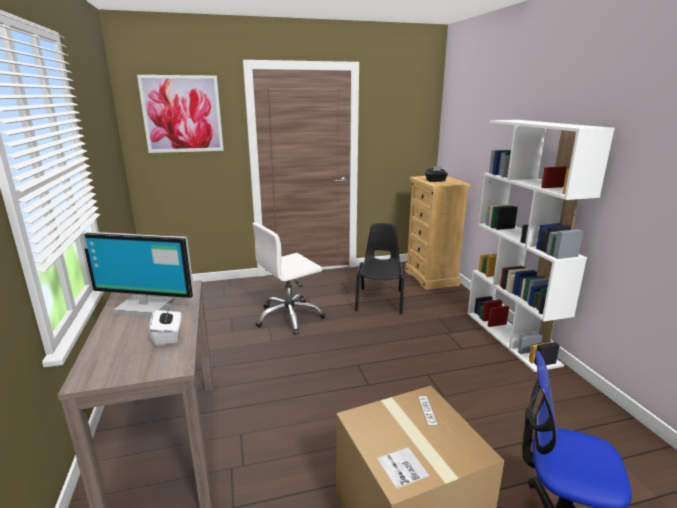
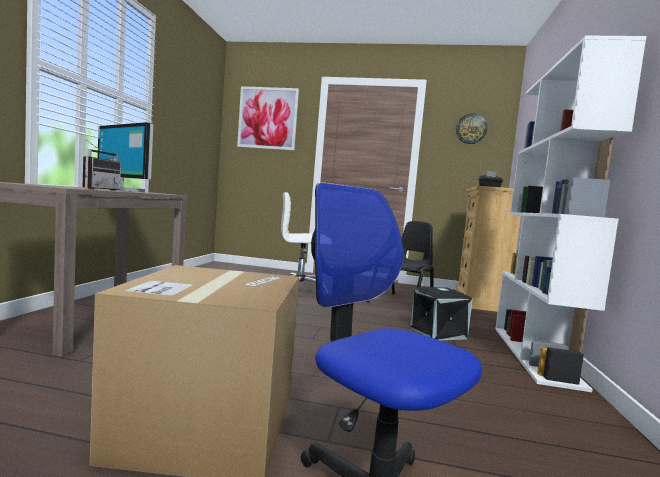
camera: 25 degrees right, 15 degrees down
(168, 337) = (98, 189): white tissue box -> radio
(404, 112) = (471, 129): none -> wall clock
(439, 336) = (438, 333): none -> black storage box

